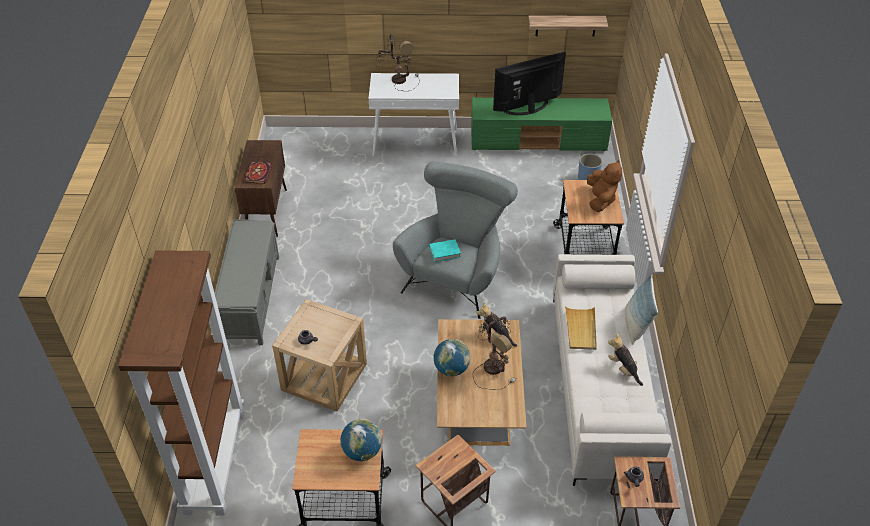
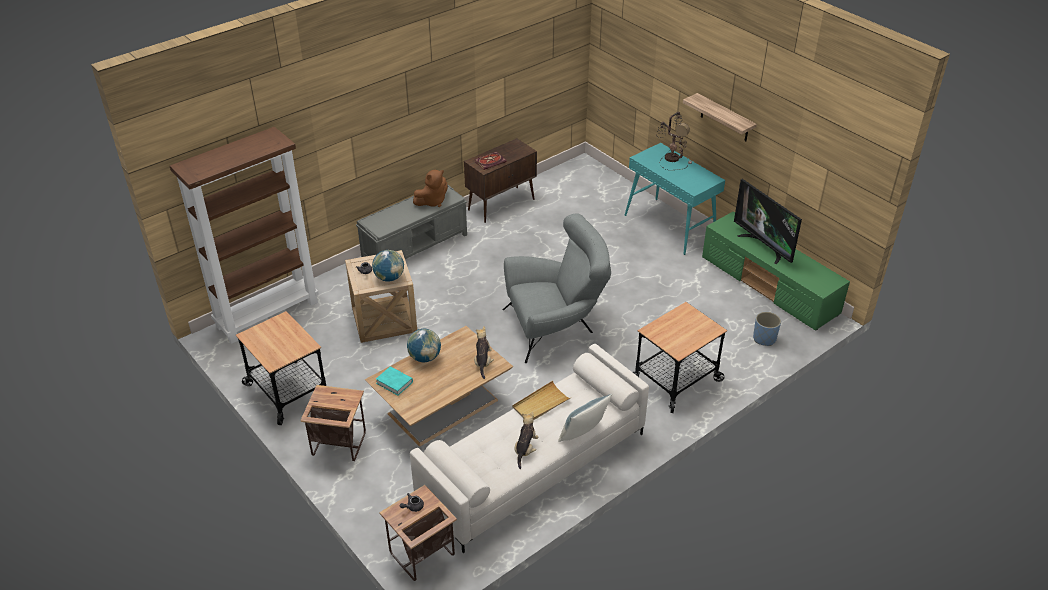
camera: 50 degrees right, 5 degrees down
(362, 451) = (293, 347): globe -> globe (389, 278)
(416, 142) = (670, 226): white console table -> turquoise console table
(444, 252) = (537, 292): turquoise book -> turquoise book (394, 383)
(493, 366) = (450, 376): table lamp -> none
(528, 109) = (764, 246): television -> television turned 150 degrees counterclockwise
(566, 25) = (823, 179): shelf -> shelf (724, 118)
(600, 200) = (689, 334): brown plush toy -> brown plush toy (432, 201)

